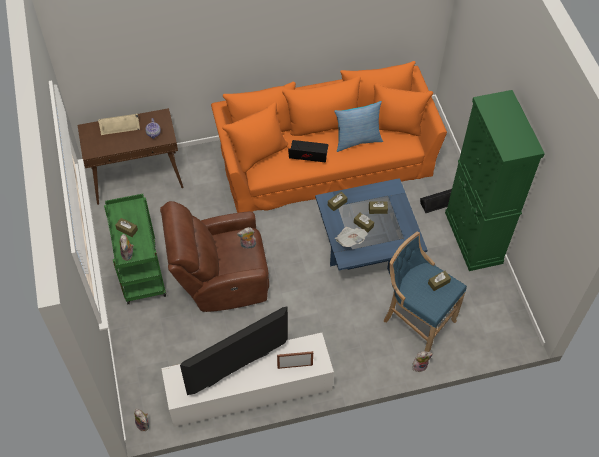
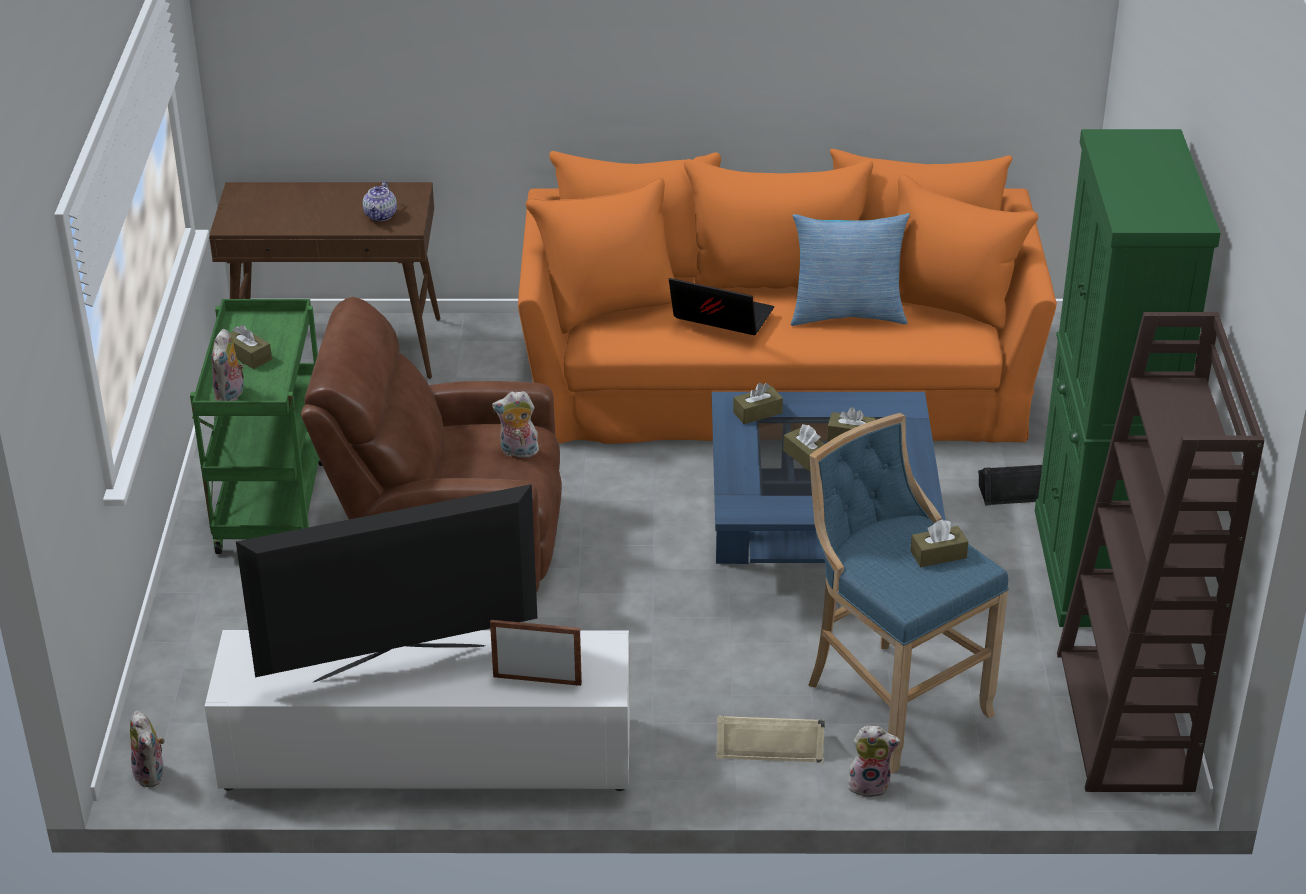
camera: 15 degrees right, 20 degrees down
(119, 125) = (314, 194): beige speaker -> beige speaker (769, 743)
(350, 240) = (763, 480): newspaper -> none
(504, 313) = (1126, 721): none -> brown bookcase

